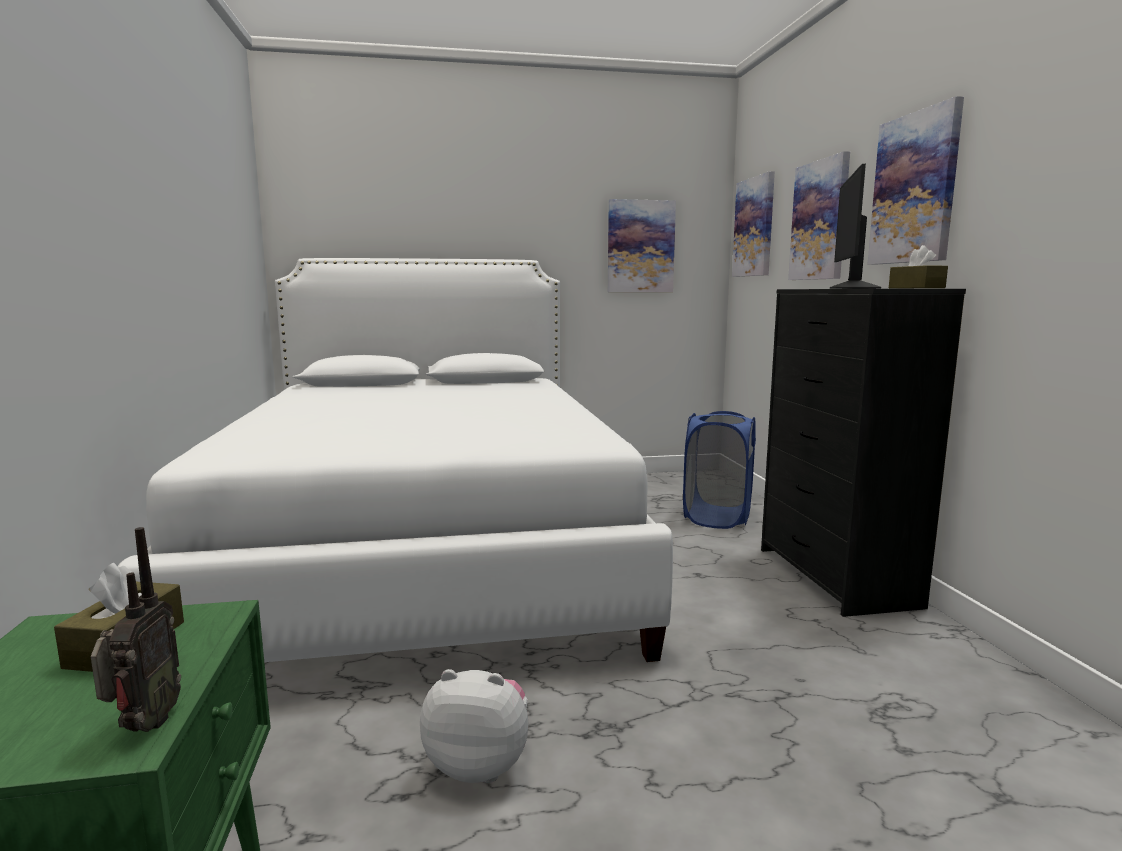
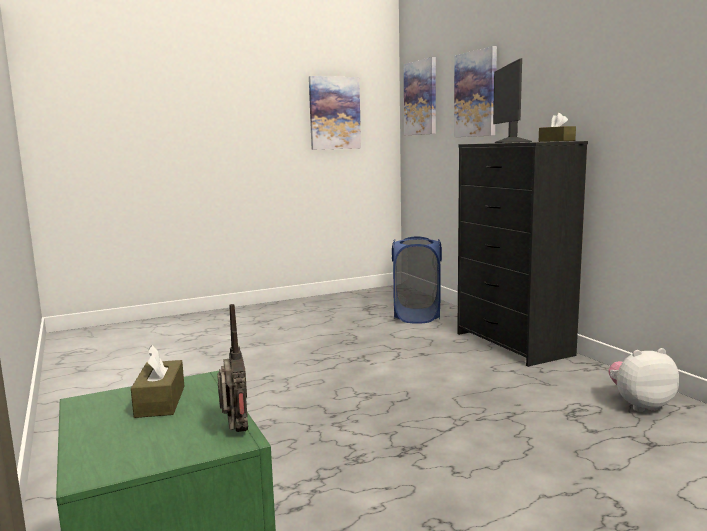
camera: 15 degrees left, 0 degrees up
(427, 550) = (208, 362): white bed -> none
(479, 764) = (339, 482): plush toy -> plush toy (640, 405)
(915, 188) = (547, 74): picture -> none

